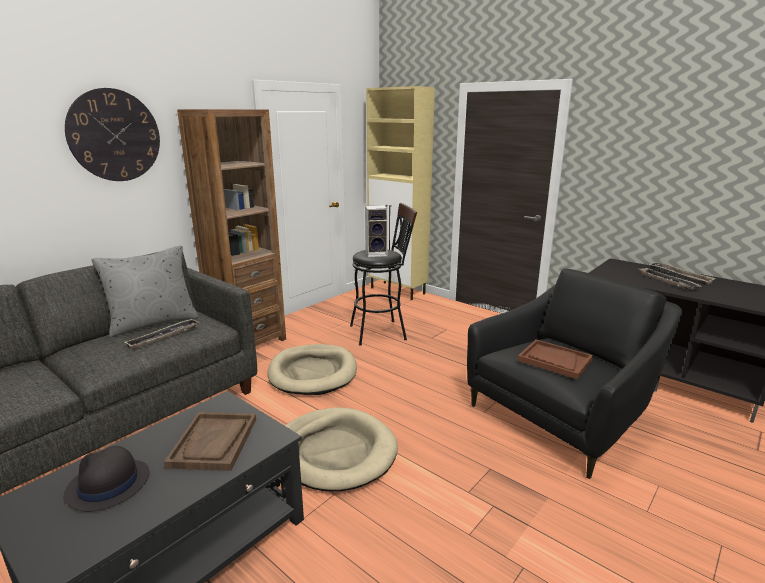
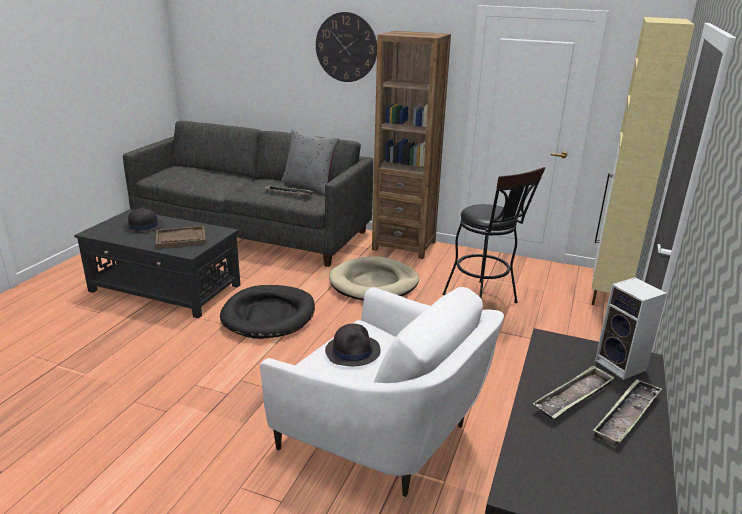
camera: 70 degrees right, 5 degrees up
(335, 452) = (269, 315): beige dog bed -> black dog bed
(377, 254) = (484, 211): speaker -> speaker (622, 366)
(554, 360) = (353, 351): brown tray -> black hat
(563, 415) = (384, 434): black armchair -> white armchair

